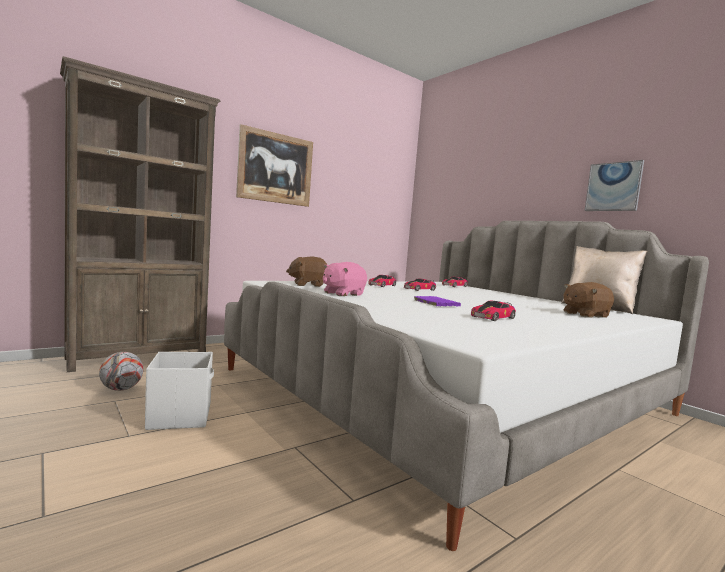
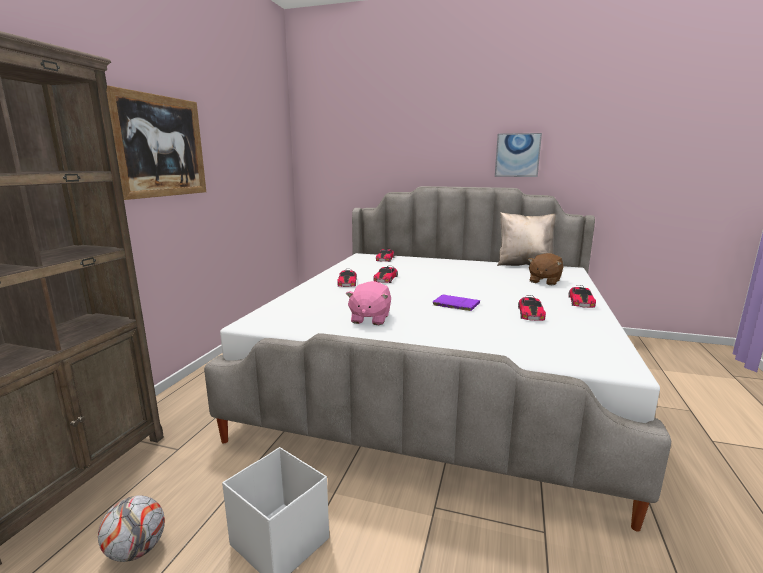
camera: 35 degrees left, 10 degrees up
(308, 285) = (299, 311): brown plush toy -> none
(583, 326) = (580, 302): none -> toy car

